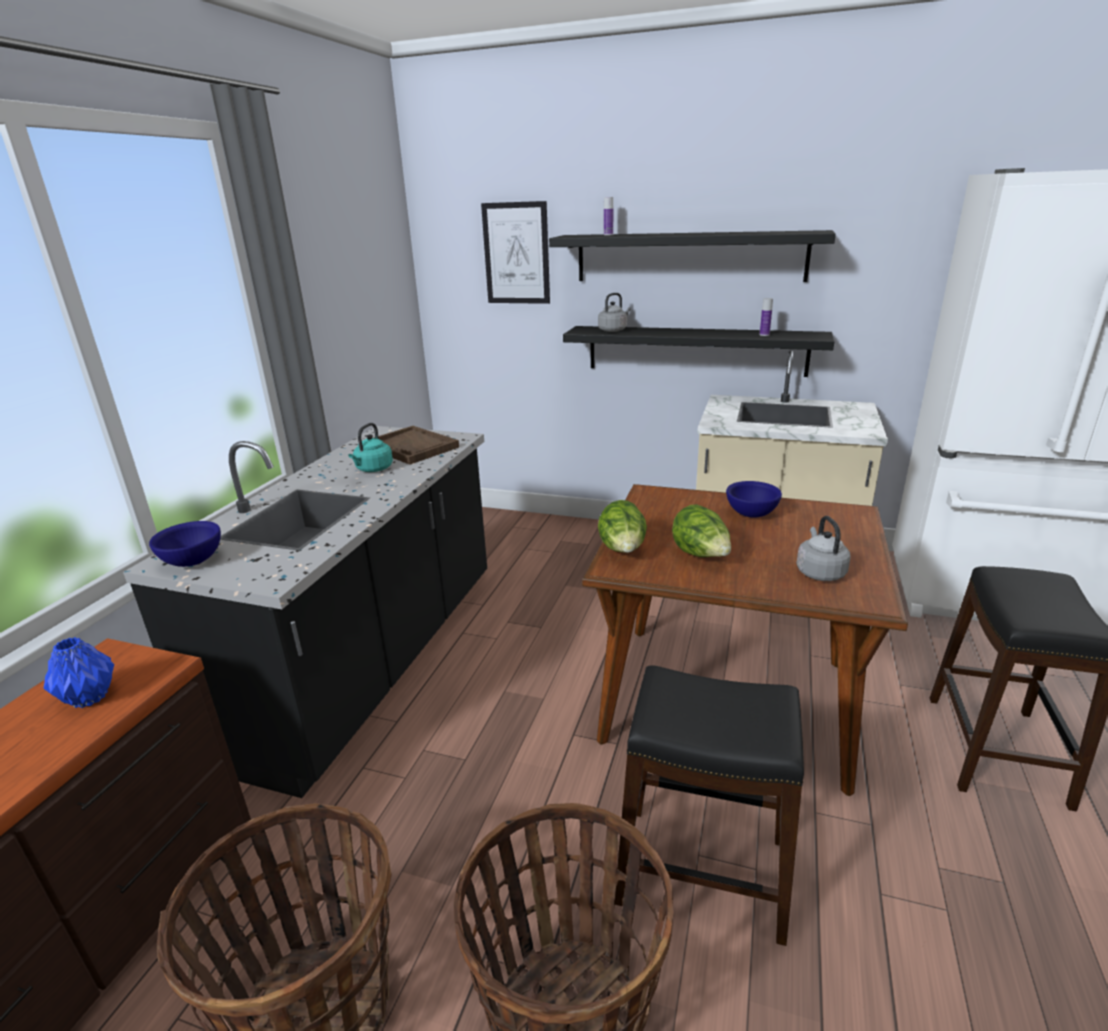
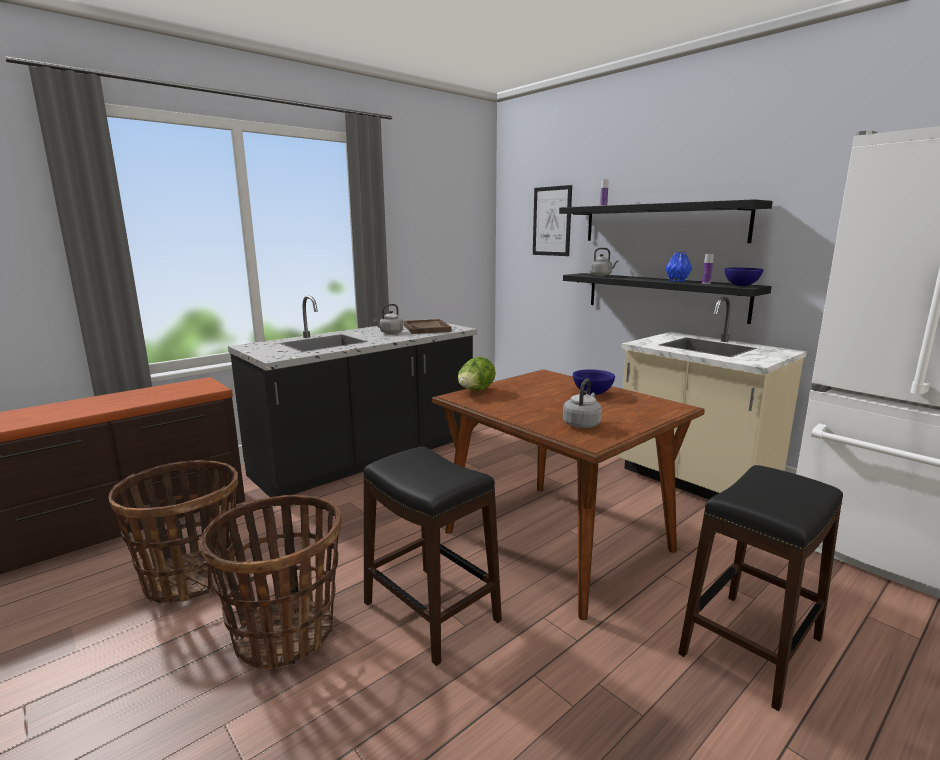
camera: 30 degrees right, 10 degrees down
(91, 697) = (178, 391): blue vase -> blue vase (677, 281)
(192, 562) = (255, 347): blue bowl -> blue bowl (740, 285)
(373, 469) = (390, 333): turquoise kettle -> grey kettle
(701, 555) = (518, 402): lettuce -> none

